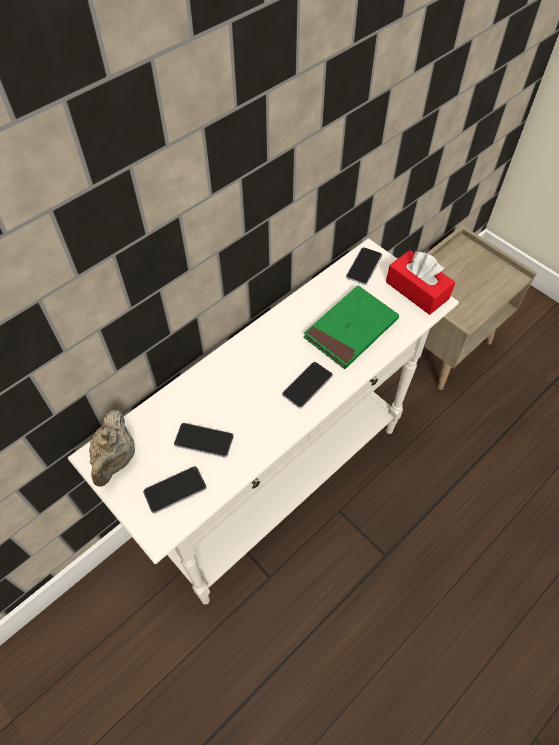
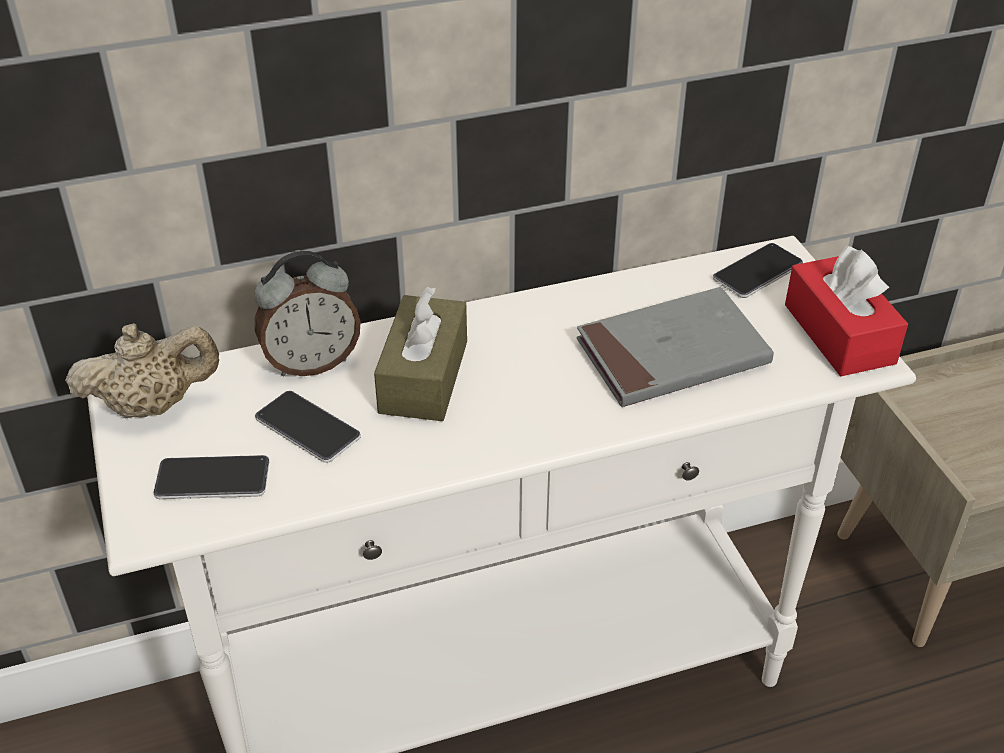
camera: 25 degrees right, 15 degrees down
(116, 459) = (153, 406): beige teapot -> beige teapot turned 135 degrees counterclockwise
(182, 401) = (312, 363): none -> alarm clock
(243, 387) = (423, 377): none -> brown tissue box
(307, 385) = (538, 409): phone -> none
(351, 329) = (672, 354): green book -> grey book

